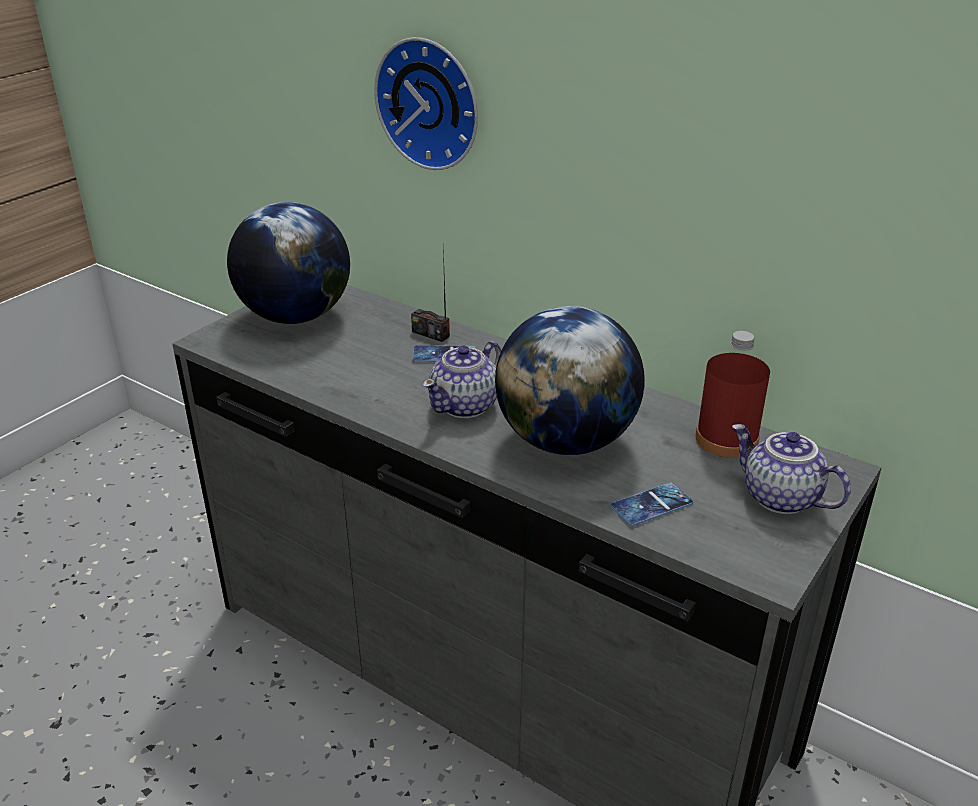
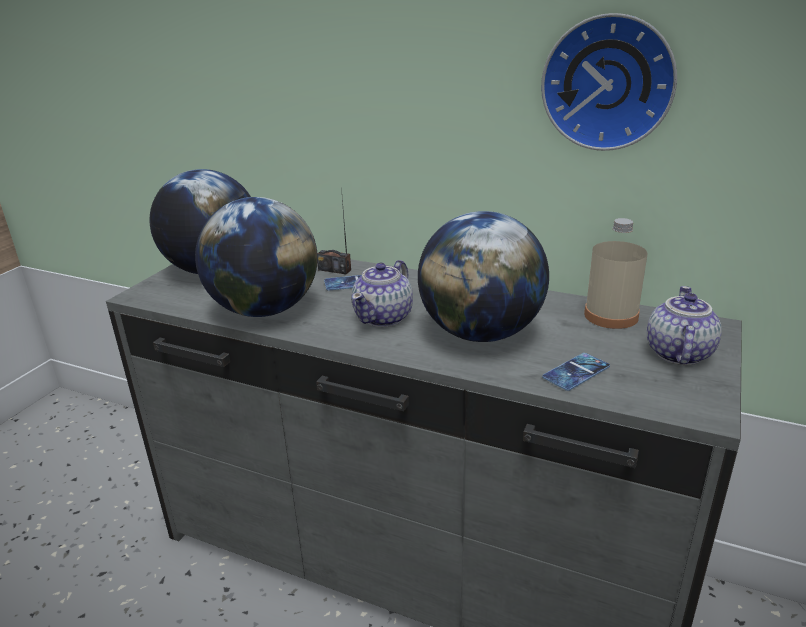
camera: 10 degrees left, 5 degrees down
(337, 378) = (264, 310): none -> globe
(431, 102) = (318, 72): wall clock -> wall clock (608, 83)
(726, 439) = (611, 316): red bottle -> beige bottle
(779, 498) = (677, 353): teapot -> teapot turned 75 degrees clockwise

